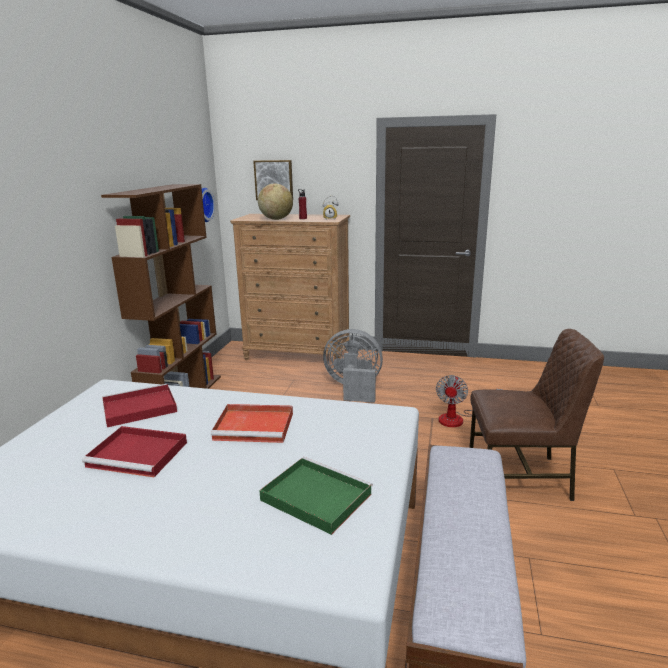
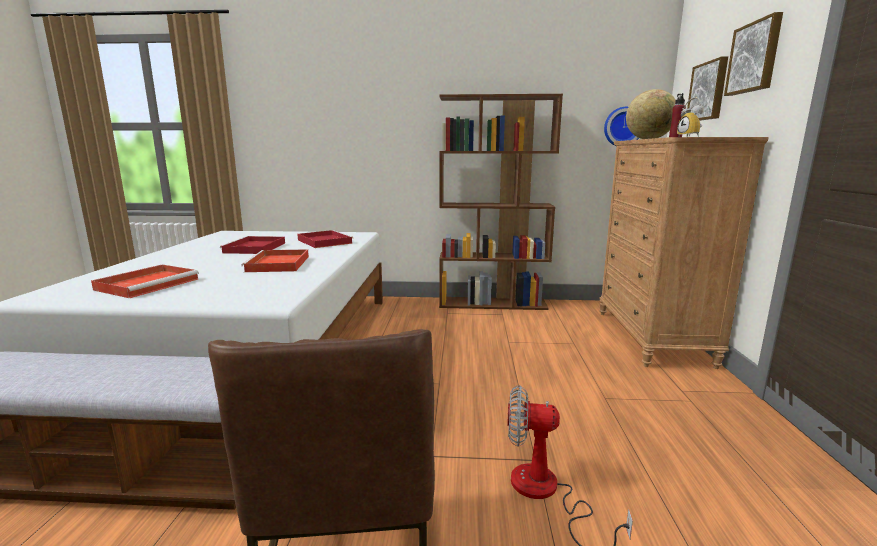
camera: 80 degrees right, 5 degrees down
(314, 496) = (149, 284): green tray -> red tray
(321, 166) = (755, 57): none -> picture
(353, 388) = (584, 383): grey fan -> none

